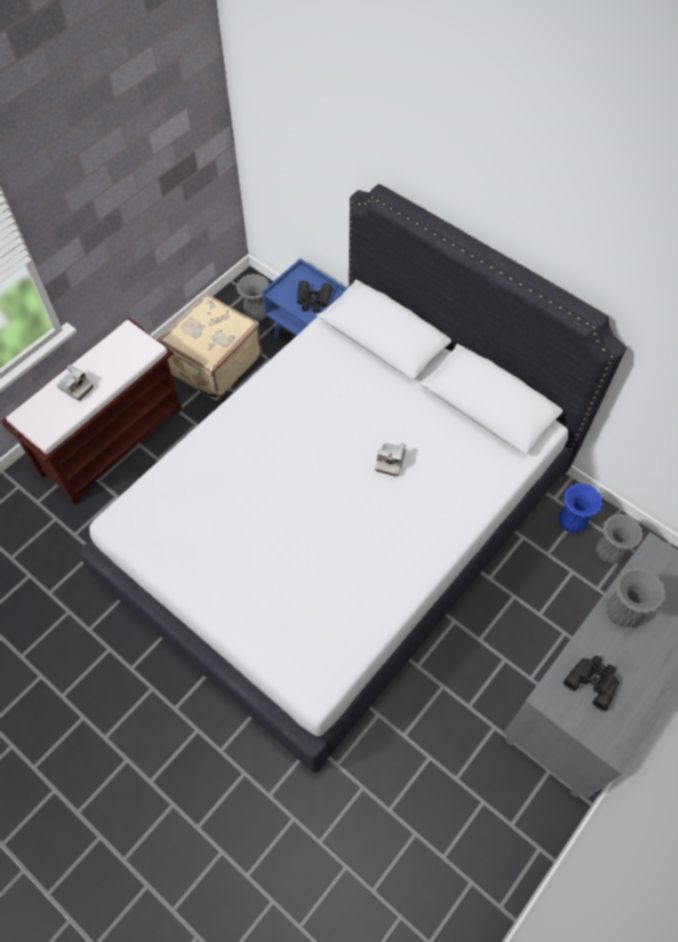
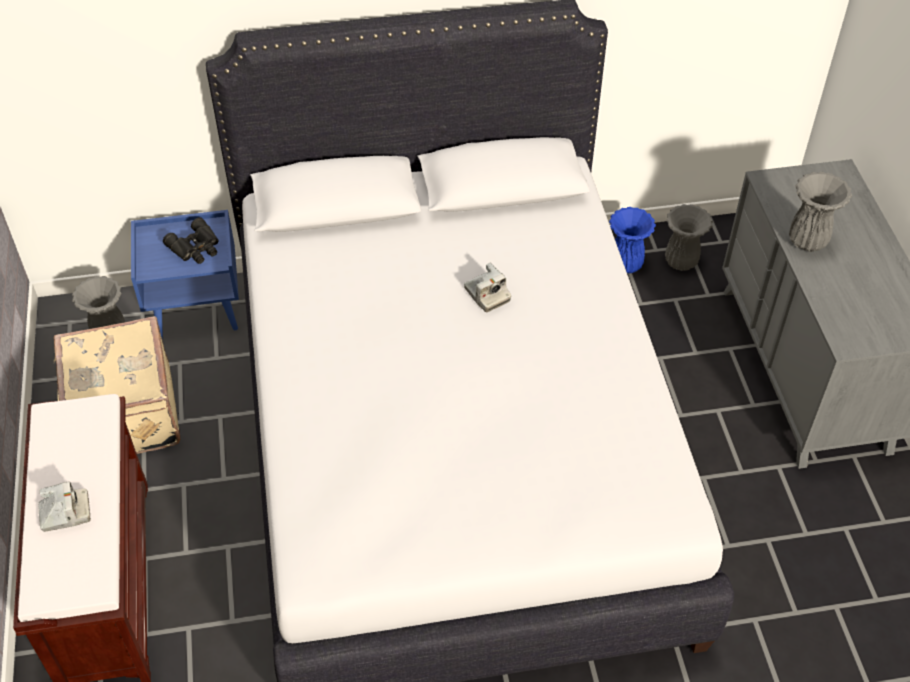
camera: 50 degrees left, 10 degrees down
(593, 680) = (855, 303): black binoculars -> none

